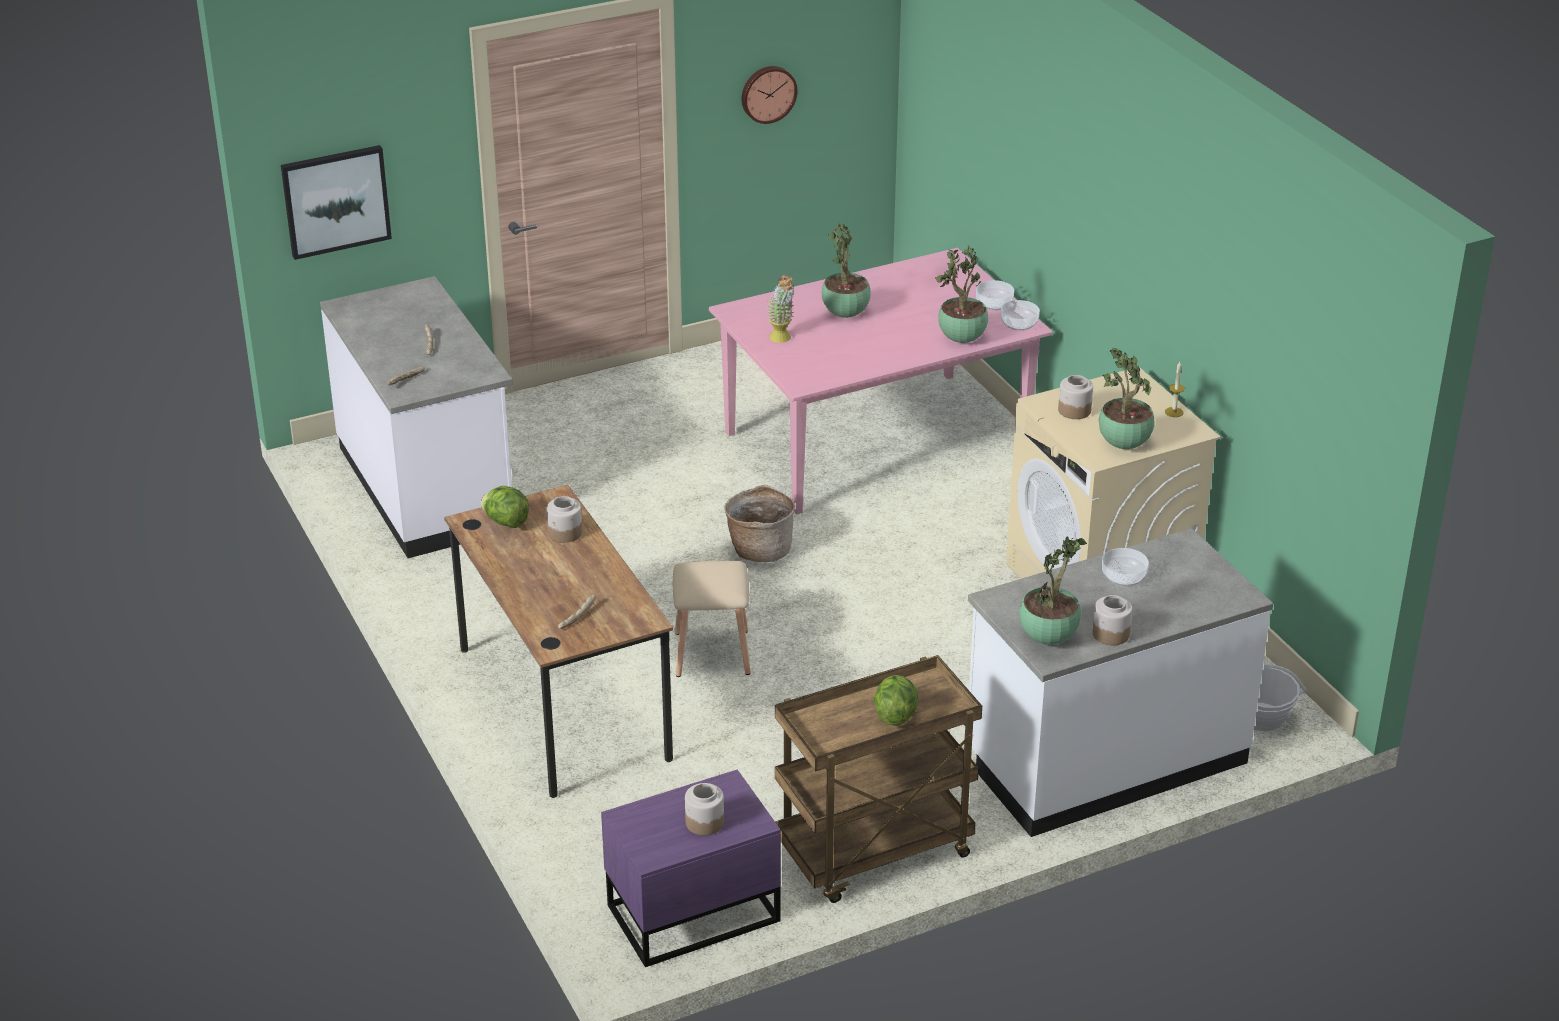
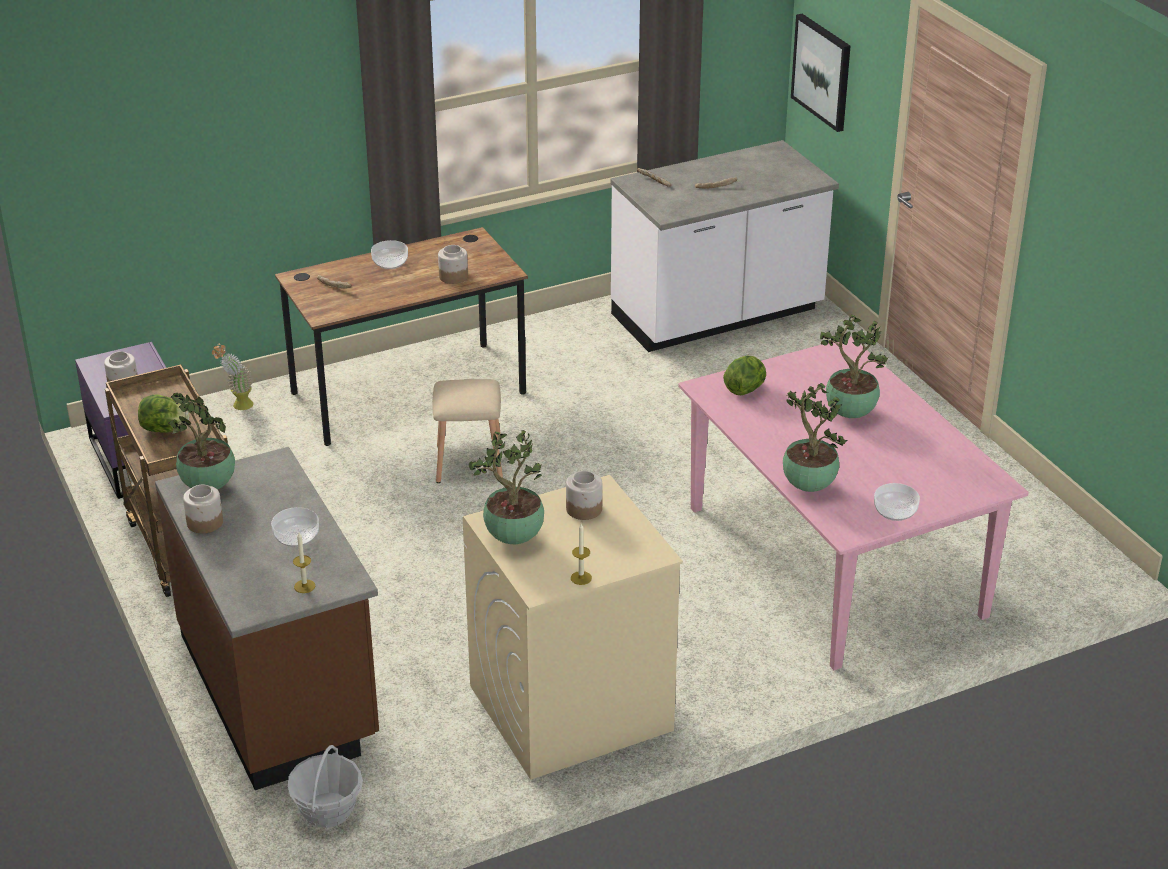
camera: 90 degrees right, 0 degrees up
(506, 522) = (471, 251): lettuce -> lettuce (745, 389)
(760, 549) = (630, 487): basket -> none
(767, 93) = (1094, 241): wall clock -> none
(782, 340) = (789, 376): potted plant -> potted plant (237, 406)
(1019, 324) = (851, 527): bowl -> bowl (390, 263)
(1104, 759) = (280, 689): white counter -> brown counter
(1198, 567) = (304, 586): none -> candle

